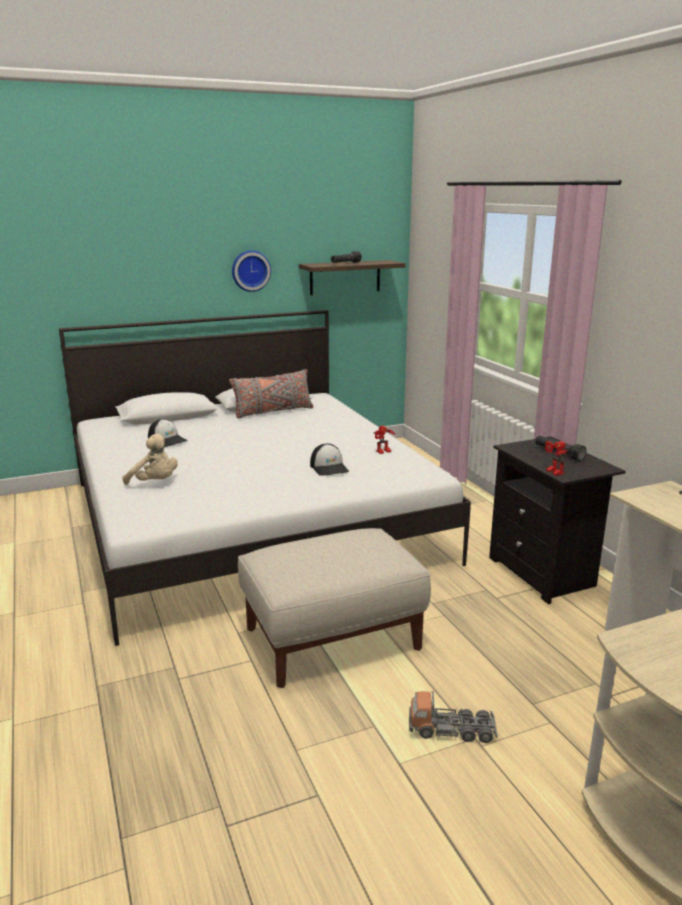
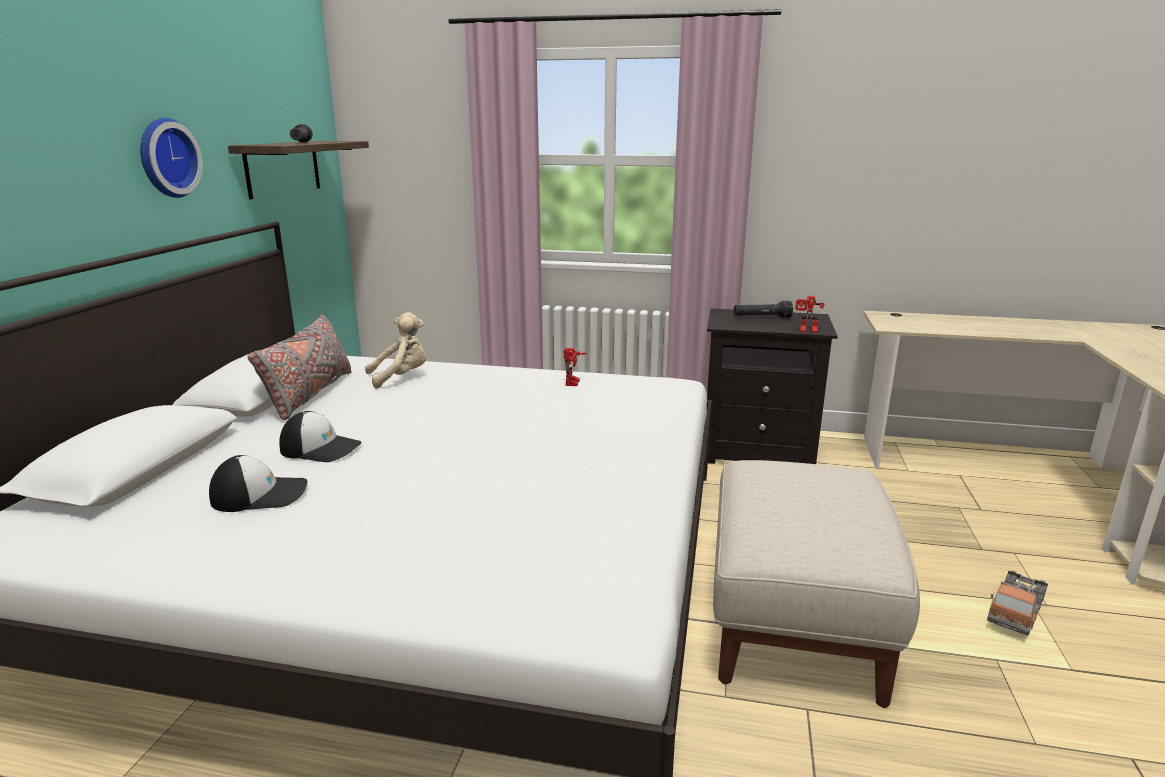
camera: 55 degrees left, 0 degrees up
(155, 483) = (445, 555): beige plush toy -> beige plush toy (401, 377)
(329, 468) = (580, 420): cap -> cap (321, 448)

